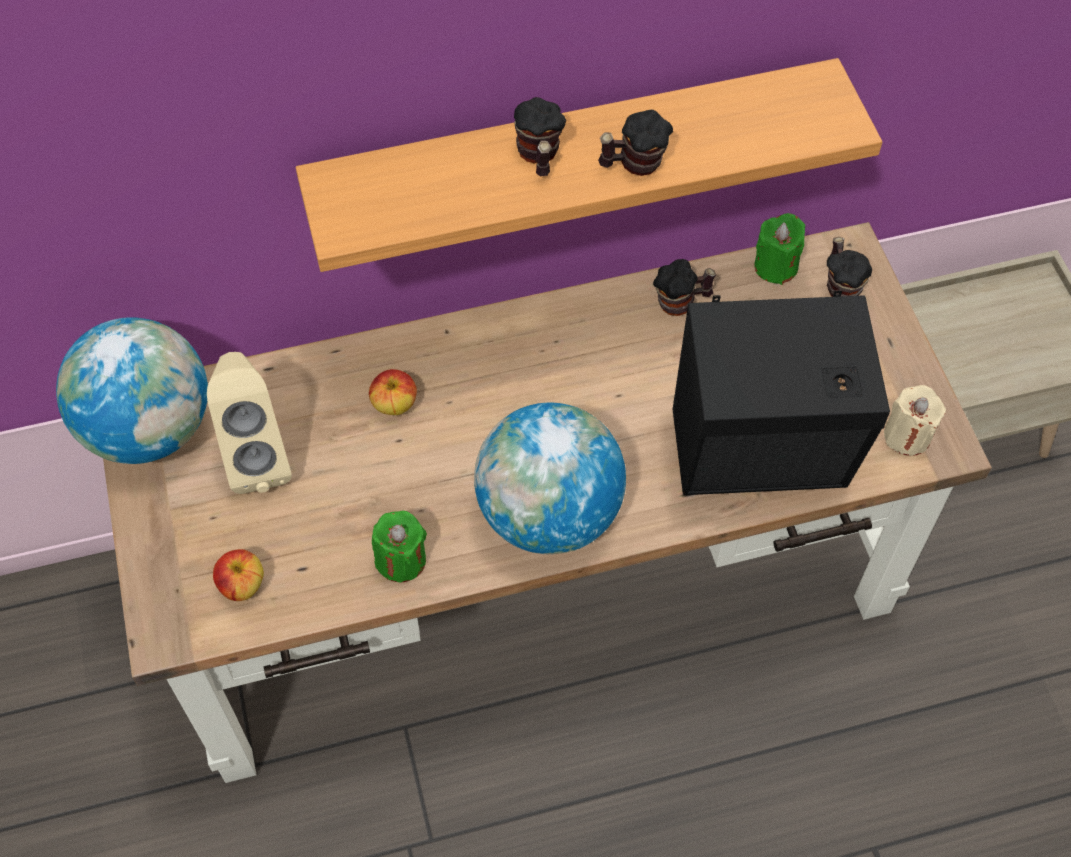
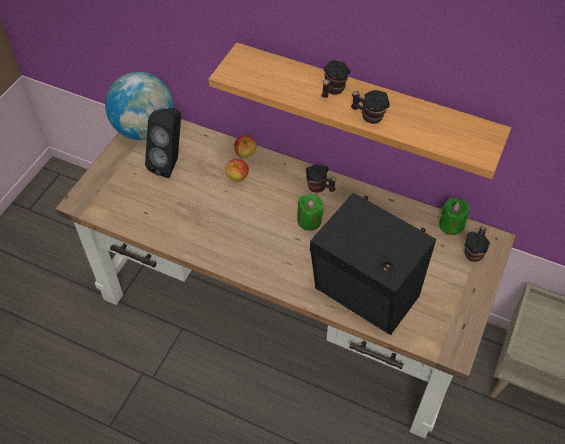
camera: 40 degrees right, 5 degrees down
(242, 585) = (120, 204): apple -> apple (245, 153)
(258, 457) = (170, 163): beige speaker -> black speaker
(401, 560) = (182, 234): green candle -> green candle (309, 221)
(548, 514) = (254, 257): globe -> none
(681, 302) = (392, 213): mug -> mug (319, 188)
(907, 436) = (441, 334): beige candle -> none

